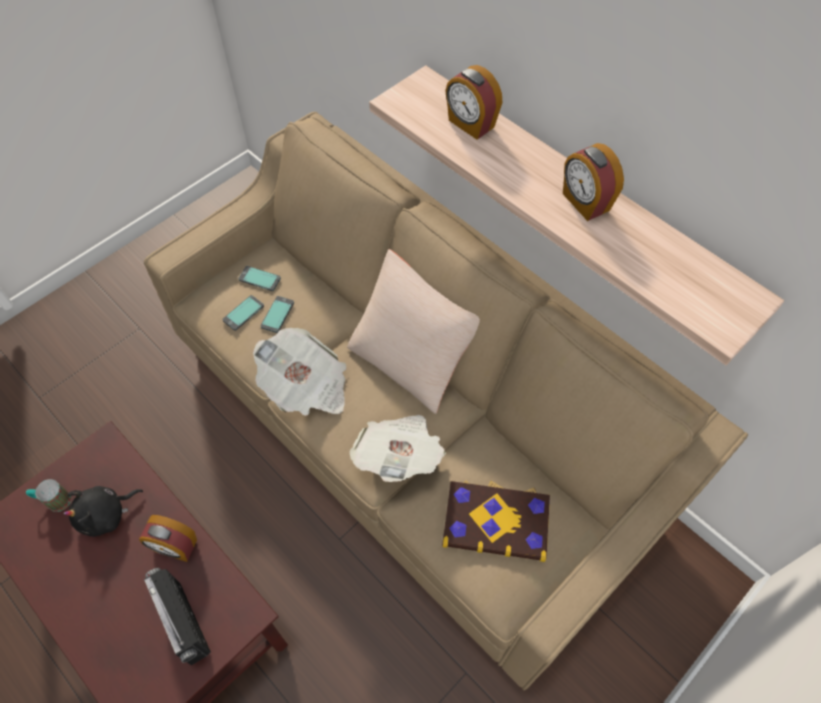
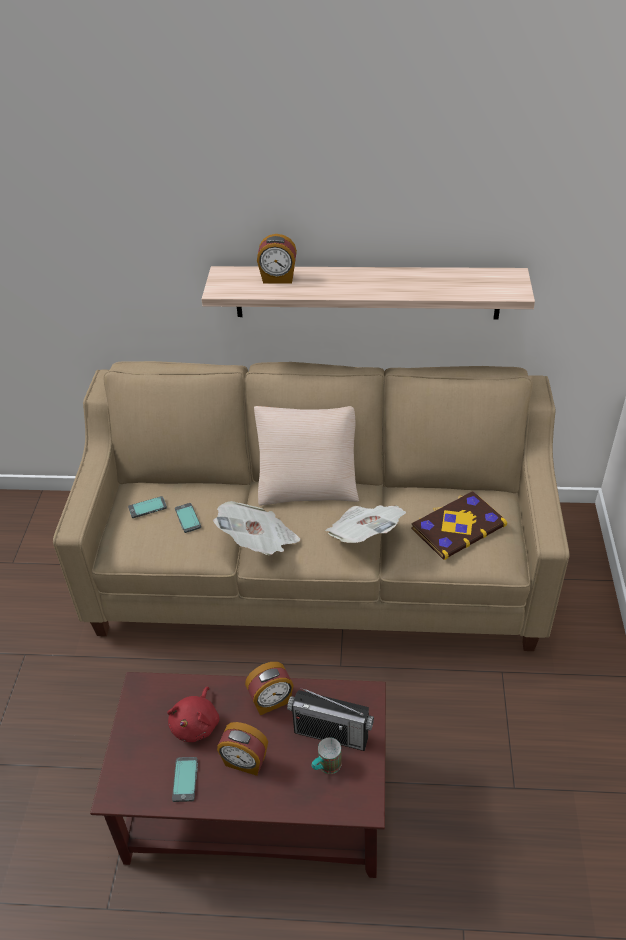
camera: 40 degrees left, 15 degrees down
(54, 501) = (143, 748): mug -> mug (326, 766)
(106, 515) = (196, 724): black plush toy -> red plush toy
(243, 313) = (161, 533): phone -> phone (185, 779)
(584, 202) = (387, 280): alarm clock -> alarm clock (245, 761)

